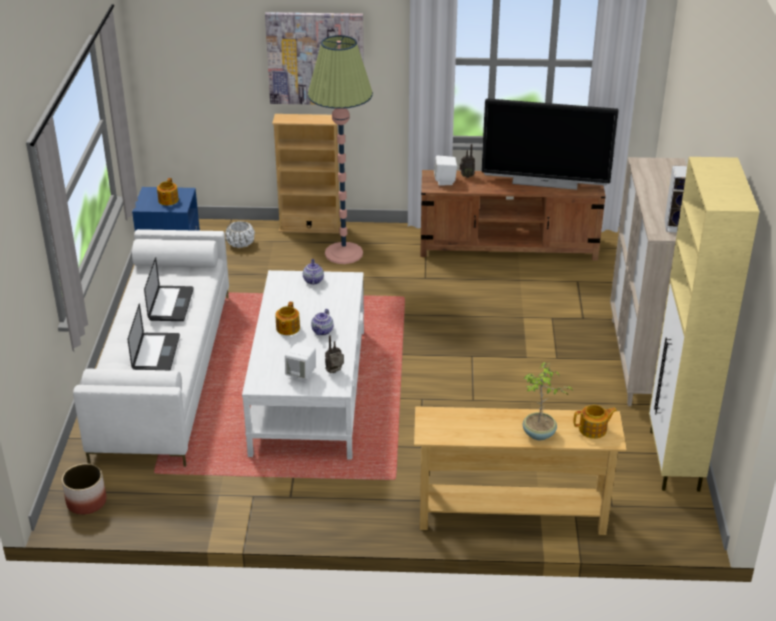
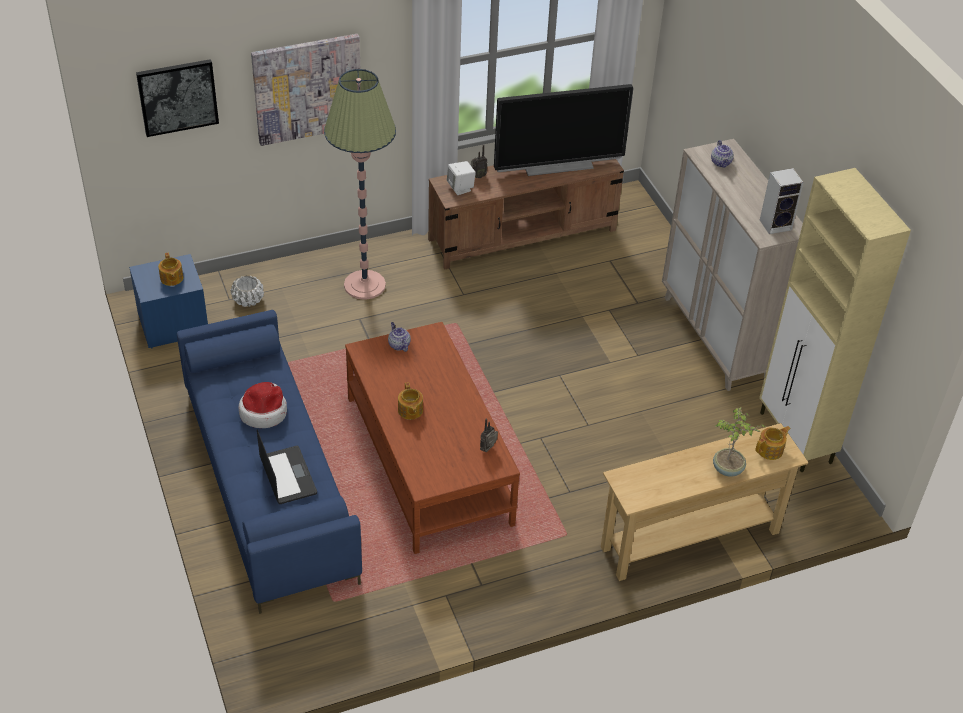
camera: 25 degrees left, 10 degrees up
(86, 502) = (286, 656): planter -> none
(163, 373) = (268, 483): white sofa -> blue sofa
(171, 304) = (264, 412): laptop -> hat
(200, 41) = (177, 97): none -> picture
(301, 375) = (458, 462): white speaker -> none
(309, 390) = (428, 459): white coffee table -> brown coffee table
(310, 227) = (309, 260): beige bookcase -> none
(322, 331) = (446, 404): teapot -> teapot (721, 163)

